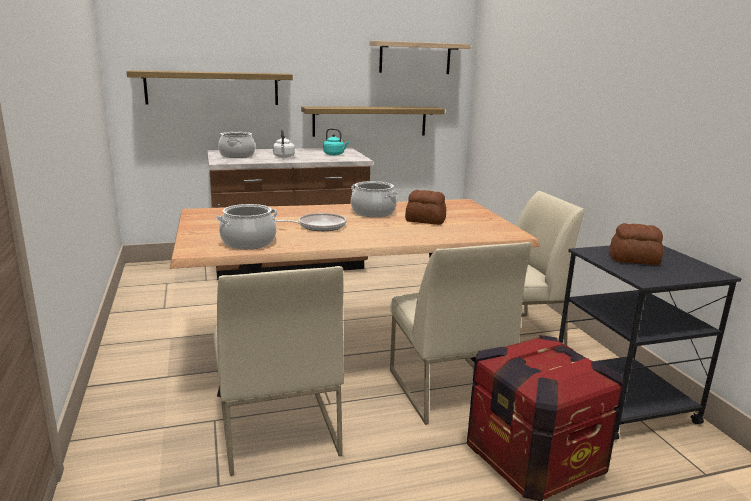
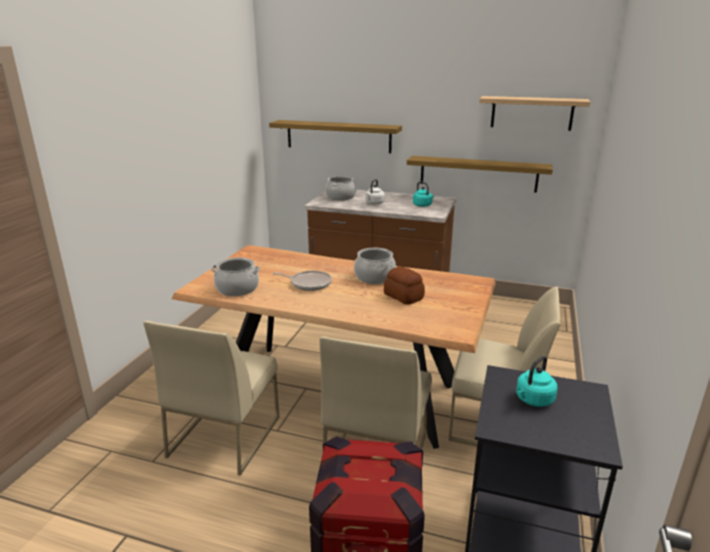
camera: 35 degrees right, 5 degrees up
(634, 259) = (533, 400): bread -> turquoise kettle

